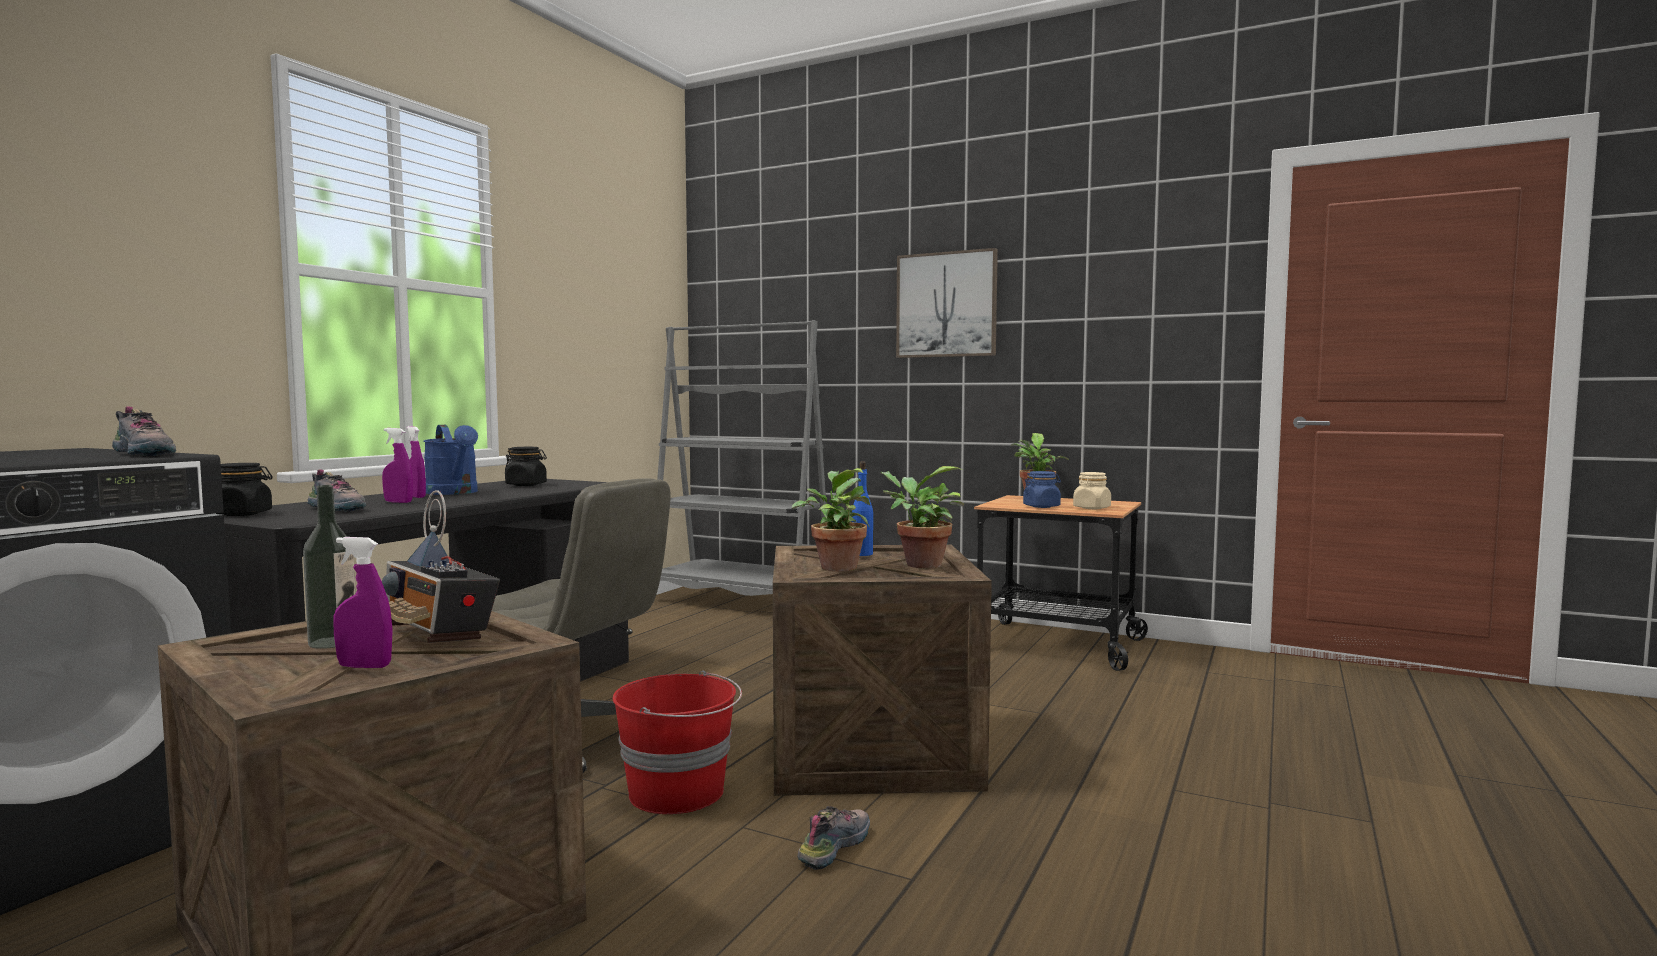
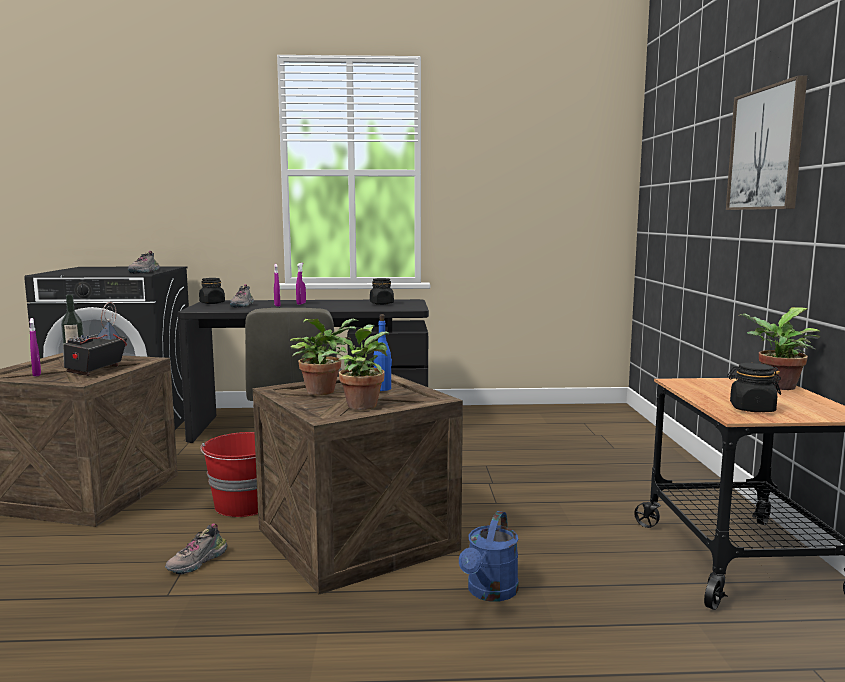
camera: 60 degrees right, 5 degrees up
(455, 493) = (326, 304): blue watering can -> blue watering can (490, 593)
(740, 602) = (610, 426): grey bookcase -> none
(834, 847) = (198, 562): shoe -> shoe turned 120 degrees clockwise
(1041, 506) = (711, 394): blue jar -> none
(1091, 508) = (751, 409): beige jar -> black jar

